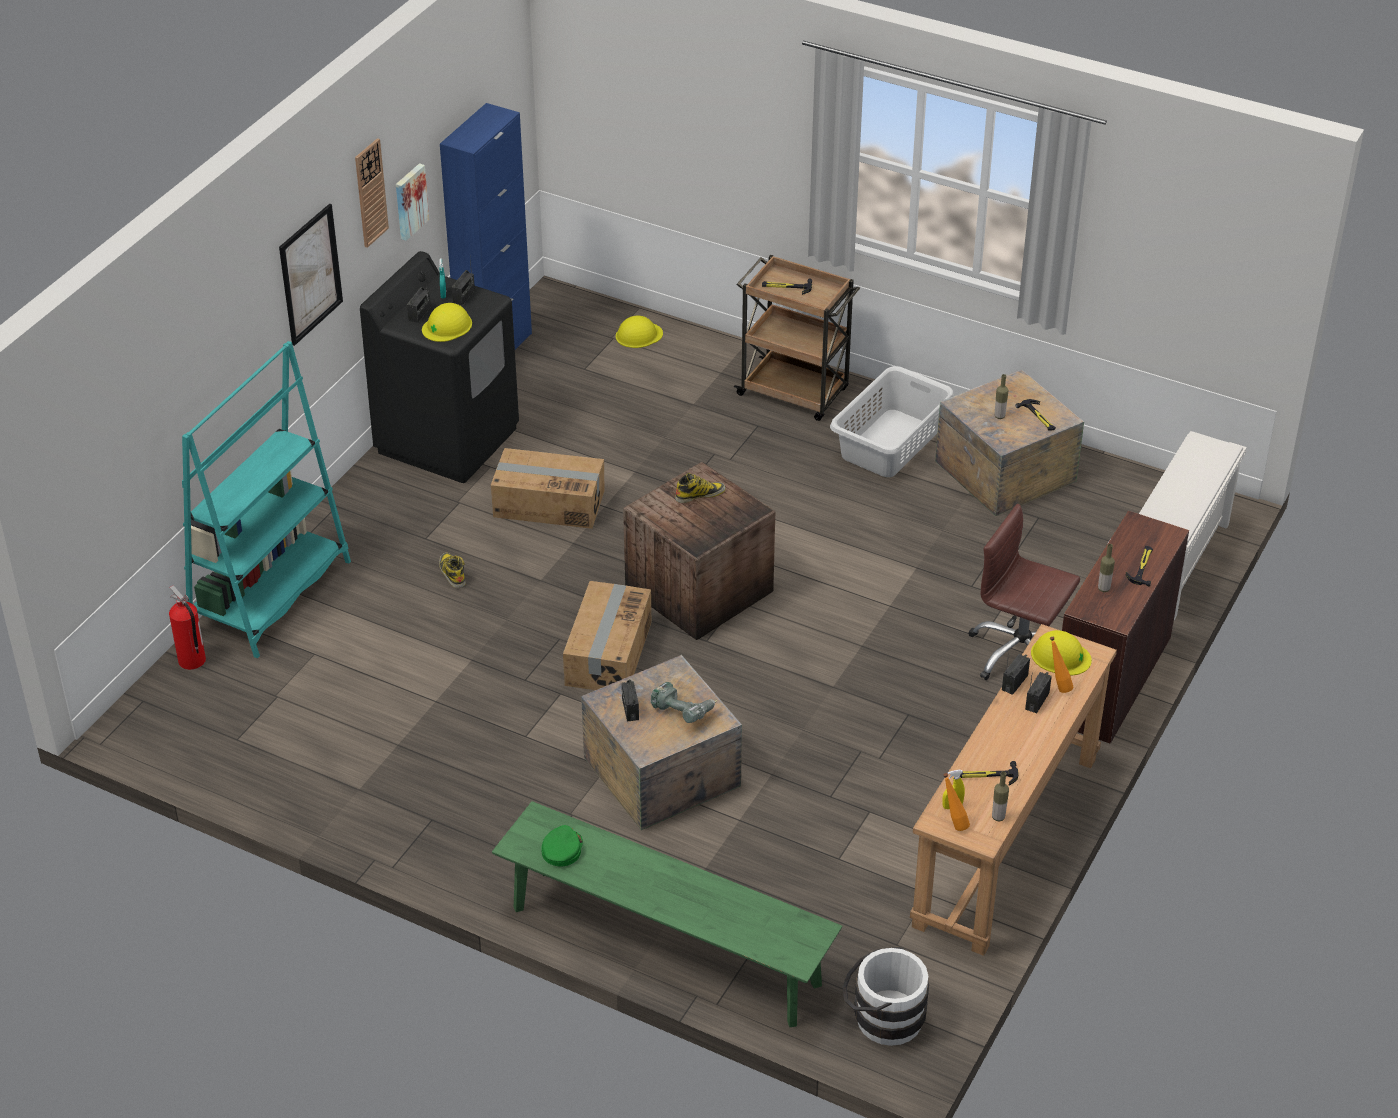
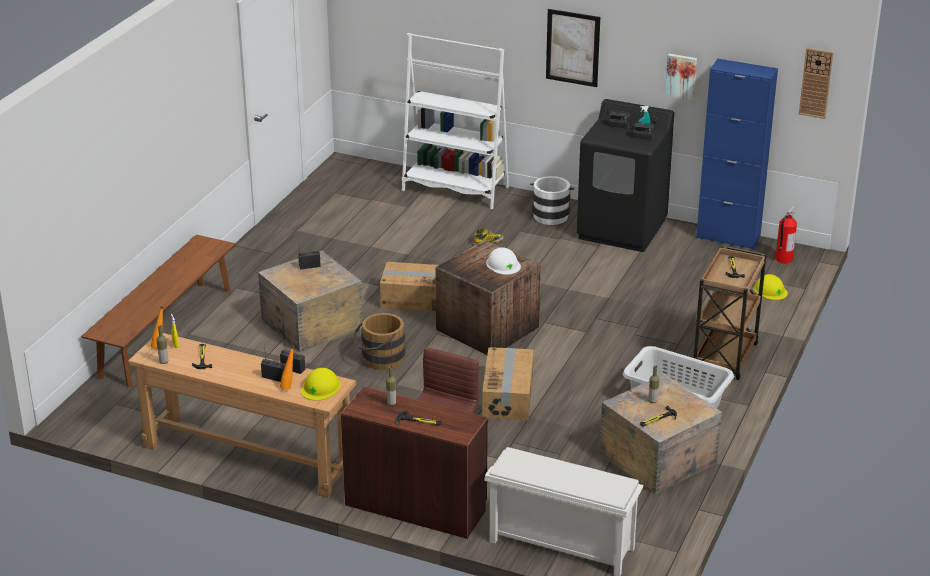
camera: 85 degrees right, 10 degrees down
(192, 661) = (397, 173): fire extinguisher -> fire extinguisher (783, 259)
(270, 597) = (455, 189): turquoise bookcase -> white bookcase
(370, 193) = (642, 40): wall clock -> wall clock (816, 83)
(447, 326) = (608, 135): yellow hard hat -> none
(549, 503) = (565, 269): cardboard box -> cardboard box (508, 396)
(562, 849) = (195, 254): green cap -> none
(665, 946) = (166, 332): green bench -> brown bench
(684, 711) = (308, 283): power drill -> none
(700, 494) = (503, 264): boot -> white hard hat
(769, 701) = (380, 360): none -> brown bucket
(882, 1017) = (100, 409): white bucket -> white bucket (551, 214)

